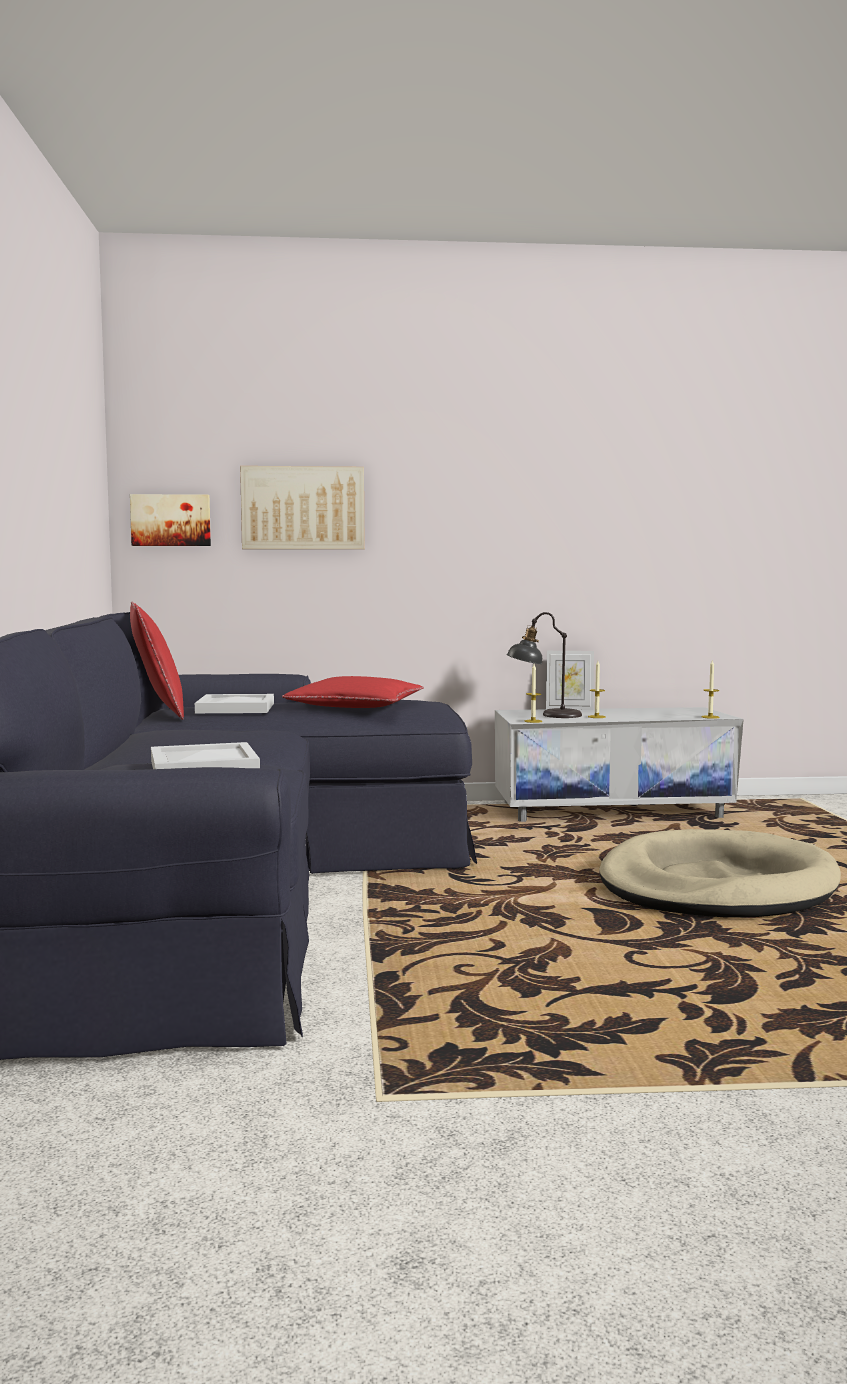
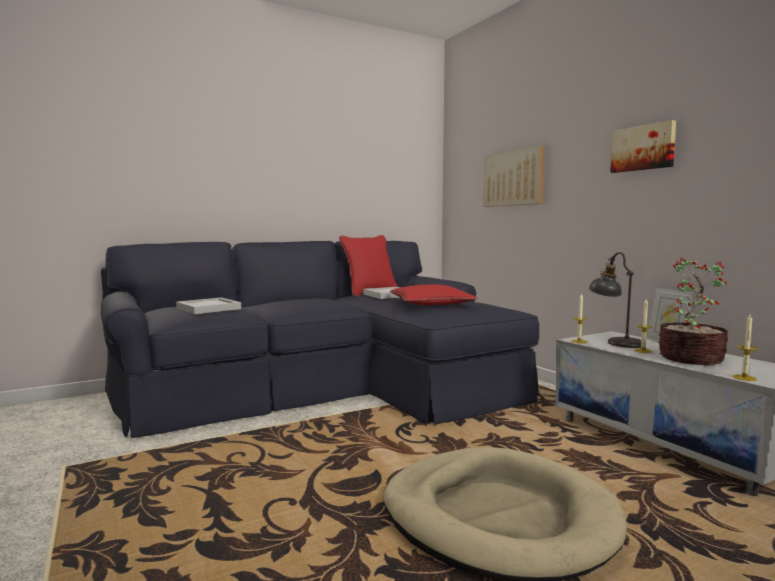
camera: 65 degrees right, 0 degrees up
(171, 520) = (461, 191): picture -> picture (643, 148)
(640, 714) = (690, 359): none -> potted plant

